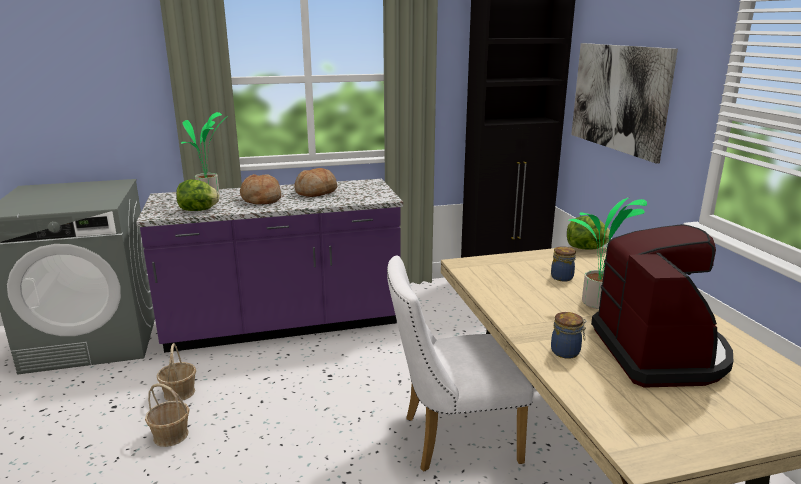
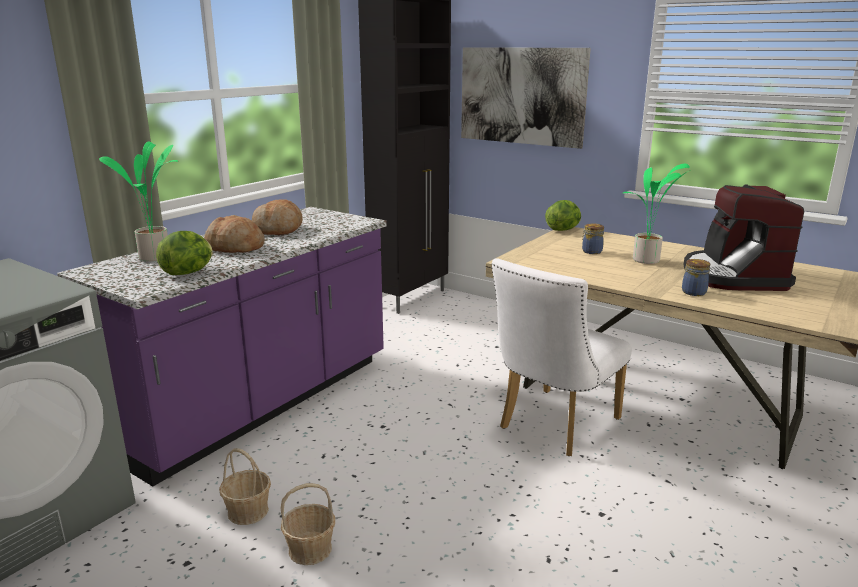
camera: 40 degrees left, 0 degrees up
(660, 352) = (733, 276): coffee machine -> coffee machine turned 135 degrees counterclockwise

